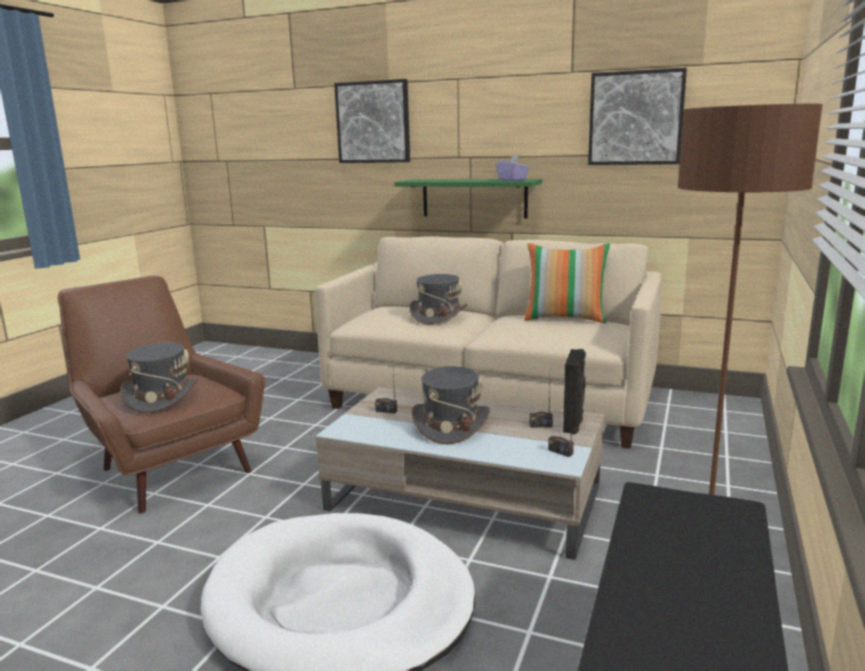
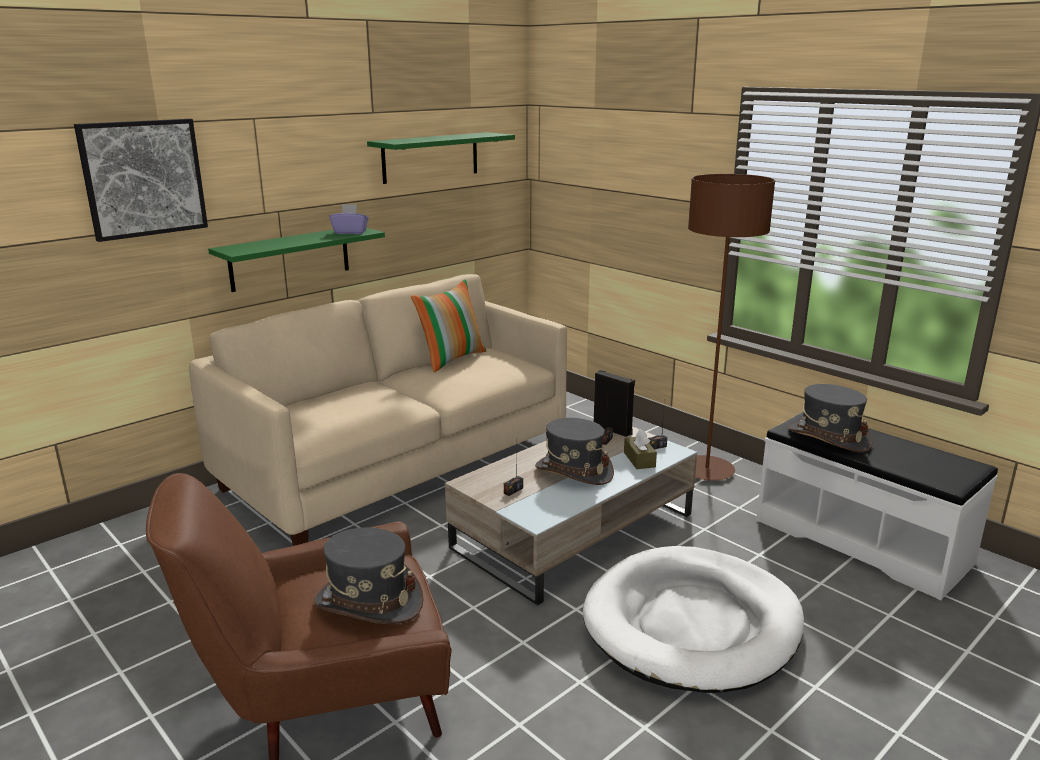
camera: 65 degrees left, 5 degrees up
(438, 316) = (365, 398): grey hat -> grey hat (828, 438)
(514, 449) = (639, 459): none -> brown tissue box
(635, 118) = (430, 157): picture -> green shelf

